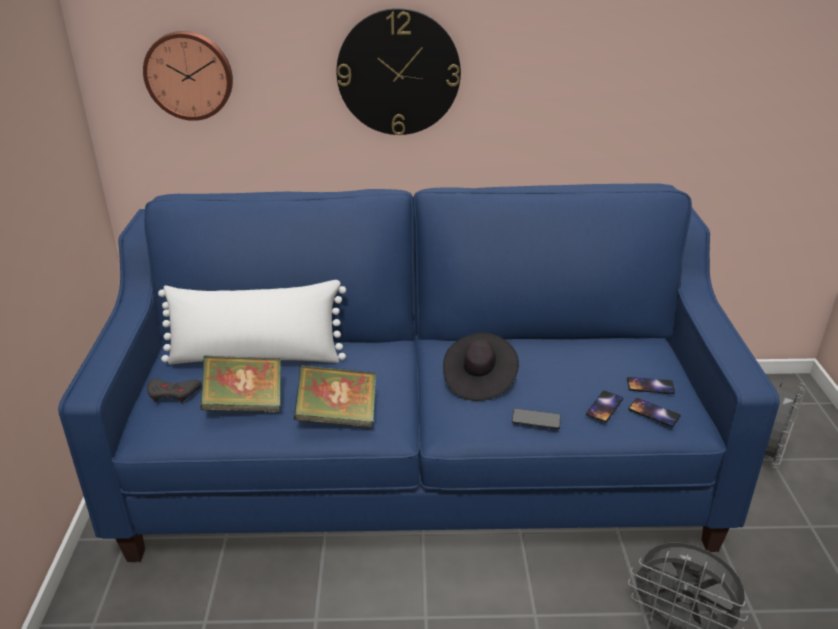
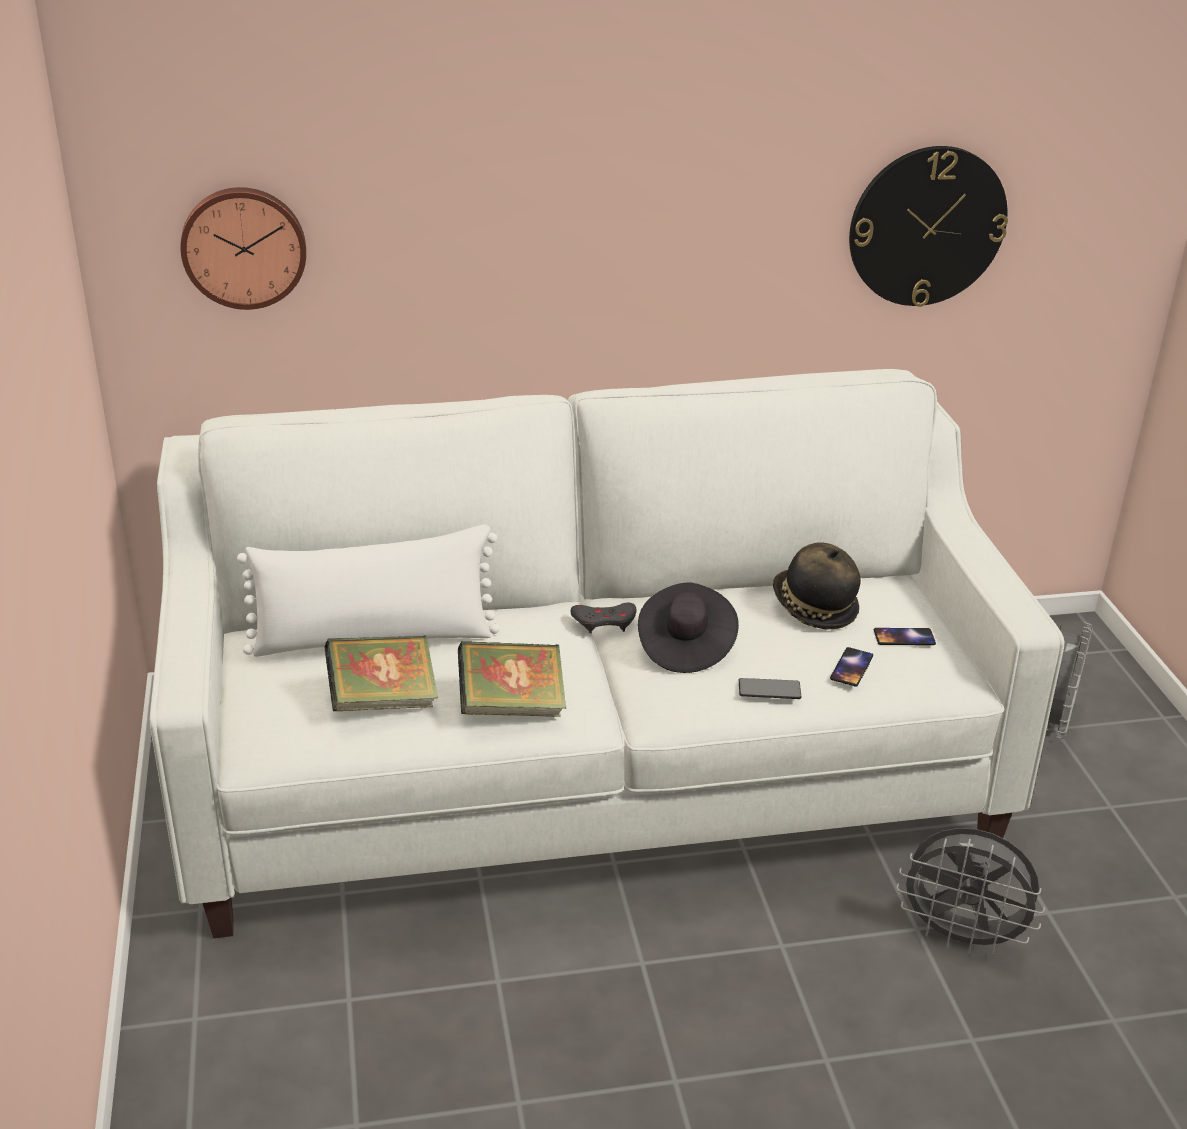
camera: 10 degrees left, 0 degrees up
(173, 393) = (279, 695): grey game controller -> grey game controller (604, 622)
(398, 73) = (537, 233): wall clock -> wall clock (927, 226)
(418, 463) = (586, 774): blue sofa -> white sofa
(583, 358) = (813, 608): none -> hat
(654, 413) = (913, 670): phone -> none

